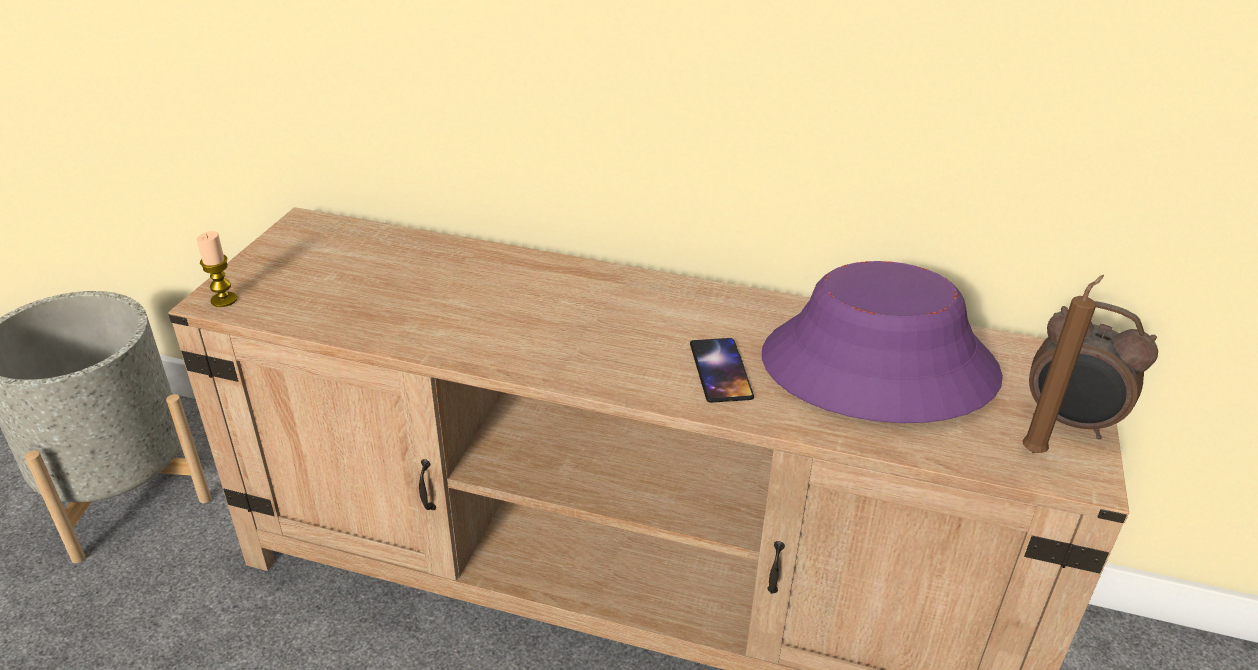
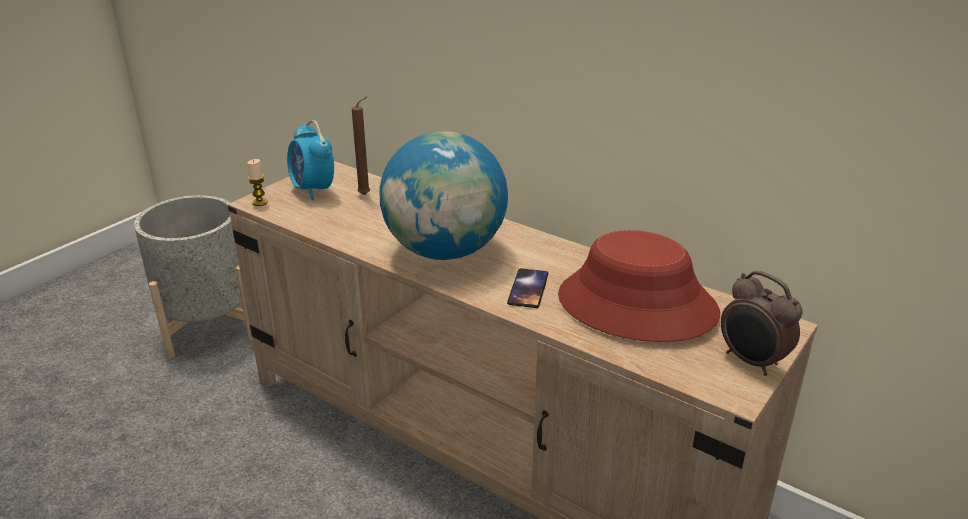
camera: 20 degrees right, 5 degrees down
(302, 264) = (313, 190): none -> alarm clock
(567, 332) = (446, 251): none -> globe
(878, 367) = (636, 305): purple hat -> red hat
(1035, 451) = (712, 373): brown candle -> brown candle (366, 194)

